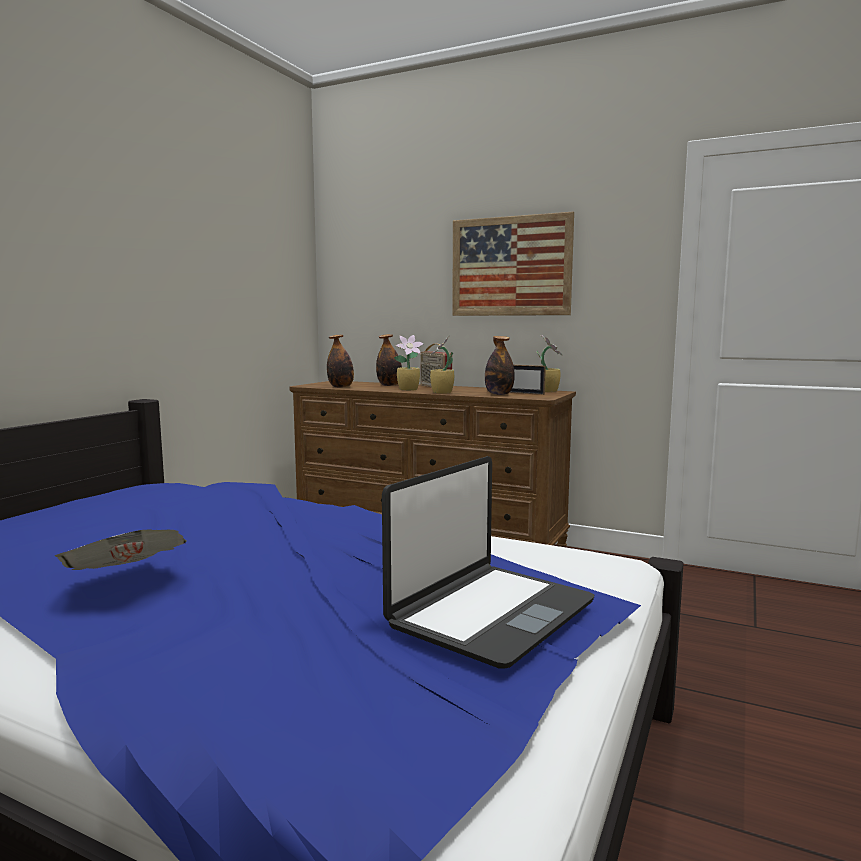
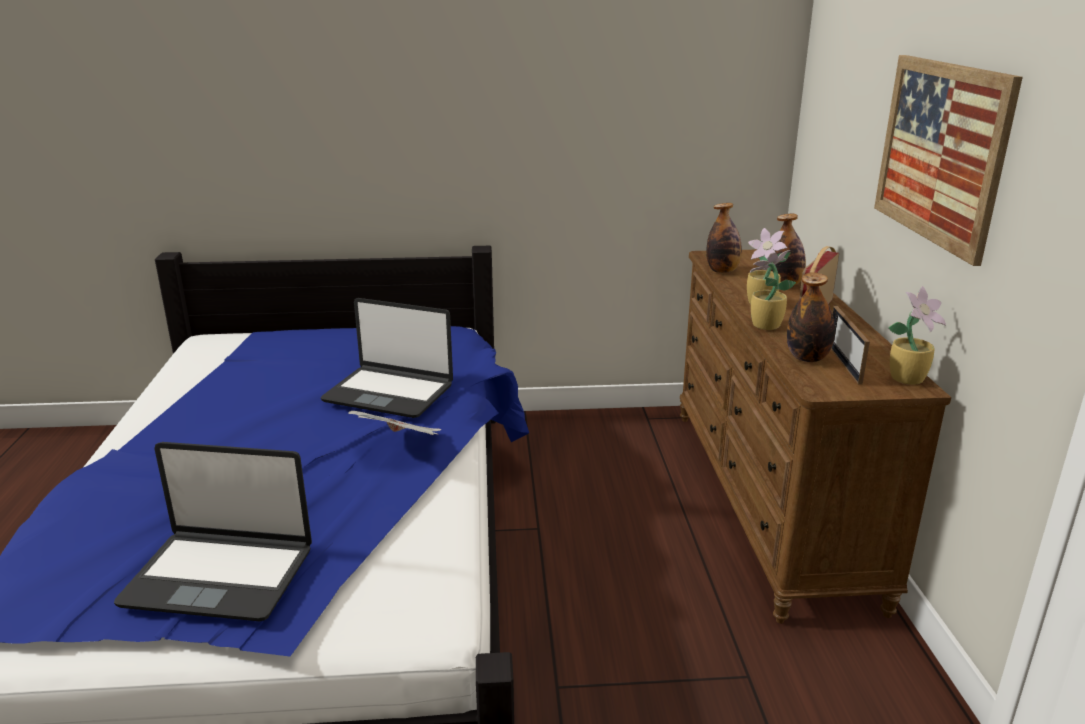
camera: 60 degrees right, 15 degrees up
(126, 582) = (222, 419): newspaper -> newspaper (400, 444)
(236, 513) = (389, 393): none -> laptop

